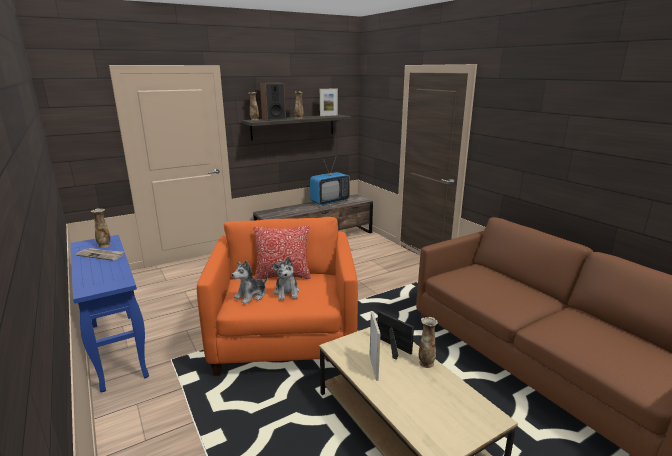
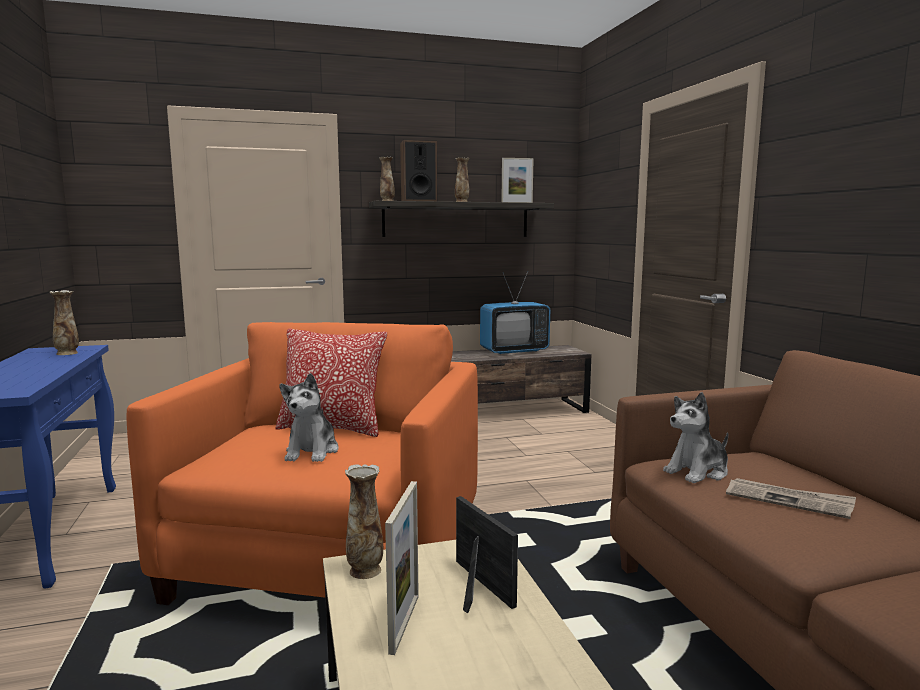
camera: 15 degrees right, 10 degrees down
(101, 255) = (44, 362): newspaper -> newspaper (788, 500)
(251, 296) = (245, 450): plush toy -> plush toy (698, 472)
(426, 363) = (539, 635): vase -> vase (365, 570)

